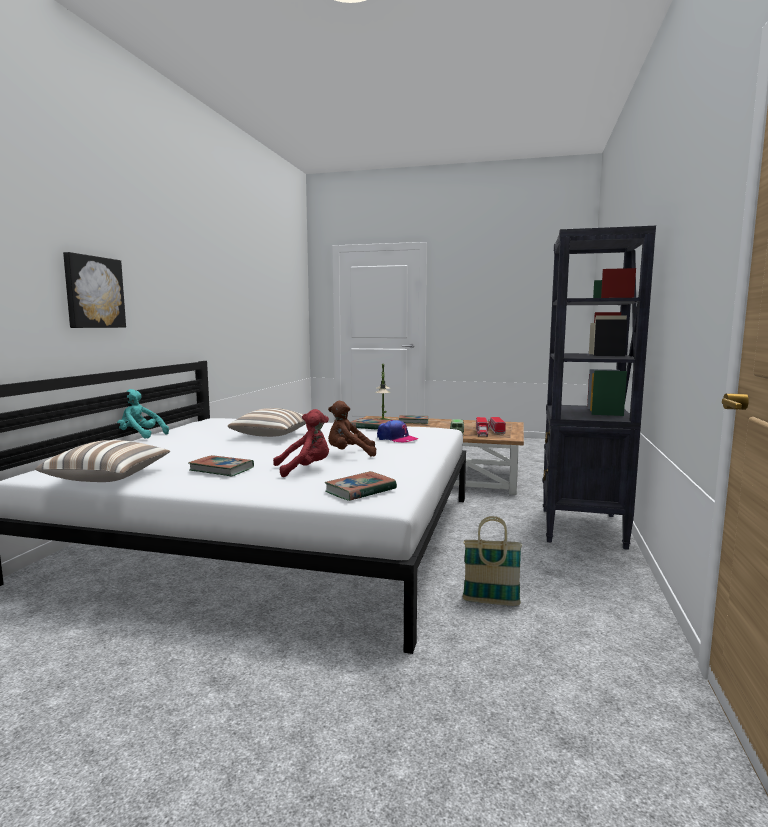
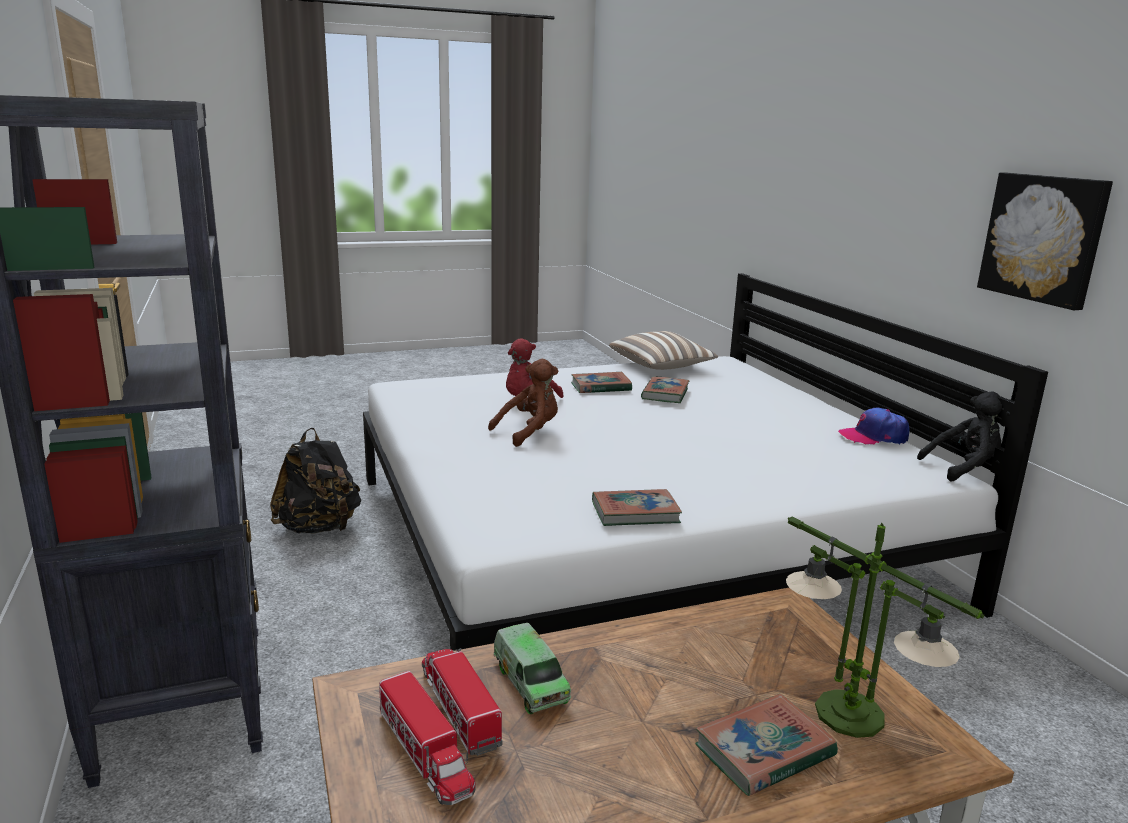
camera: 145 degrees right, 10 degrees up
(93, 292) = (869, 201): picture -> picture (1044, 238)
(140, 436) = (850, 411): turquoise plush toy -> none
(200, 419) = (963, 468): none -> black plush toy
(273, 435) = (710, 446): pillow -> none
(360, 490) = (433, 389): book -> book (665, 394)
(396, 439) = (526, 482): cap -> cap (873, 436)
(491, 602) = (319, 528): basket -> black backpack

